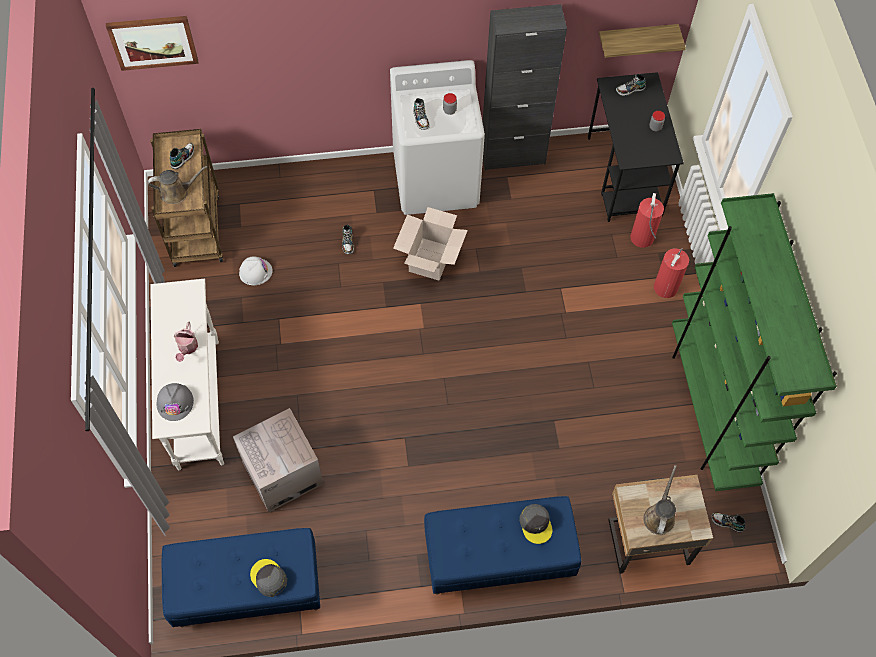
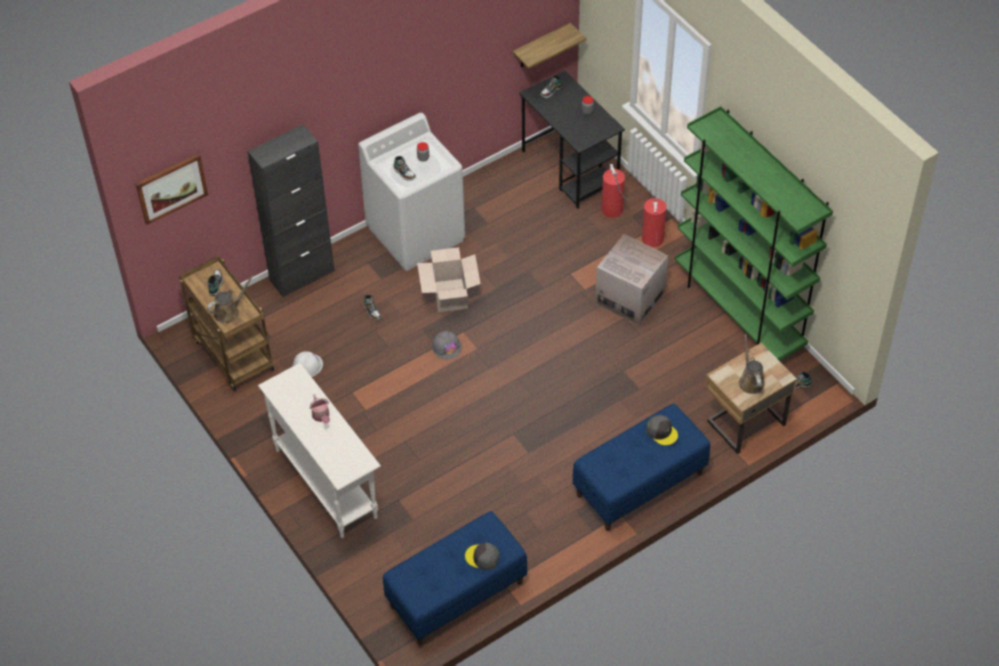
camera: 25 degrees left, 10 degrees down
(175, 402) = (338, 457): grey hard hat -> grey hard hat (446, 347)
(282, 473) = (430, 502): cardboard box -> cardboard box (630, 297)
(513, 156) = (469, 189): black cabinet -> black cabinet (302, 275)

